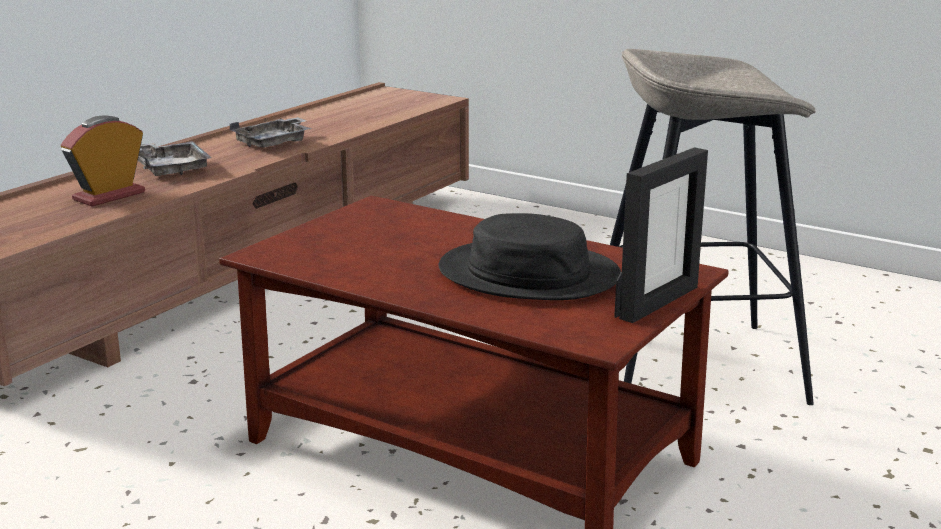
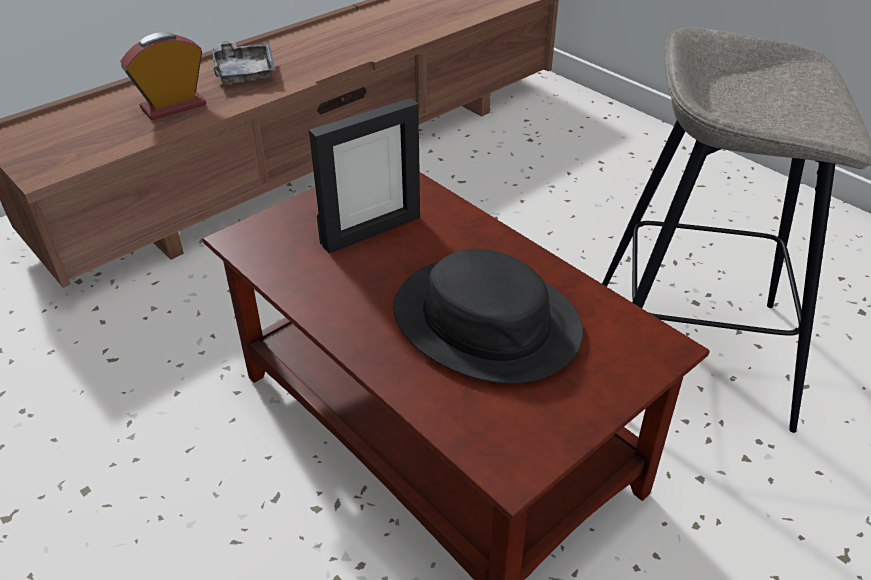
camera: 15 degrees right, 20 degrees up
(274, 143) = (351, 43): grey tray -> none
(657, 302) = (604, 401): picture frame -> picture frame (371, 230)

